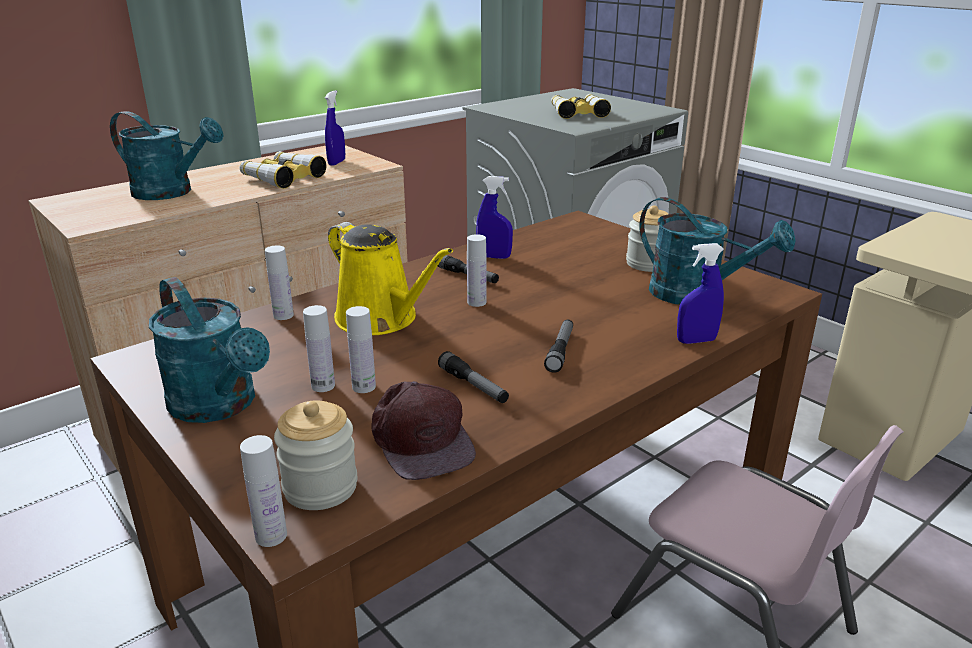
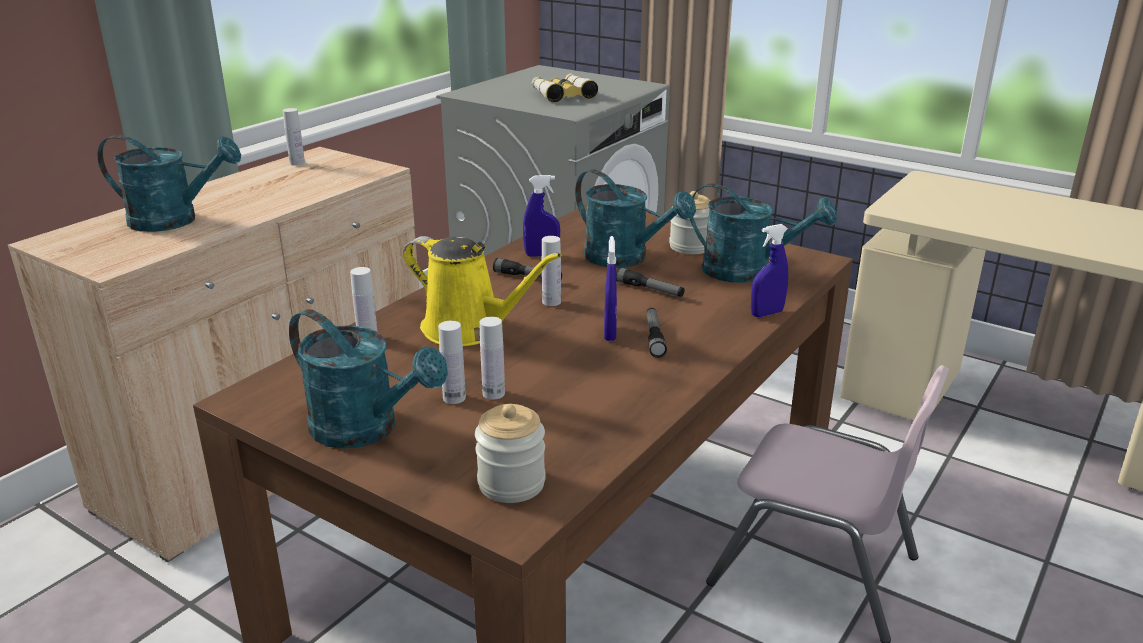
camera: 15 degrees left, 0 degrees up
(271, 536) = (494, 528): white bottle -> white bottle (297, 163)
(283, 178) = (289, 192): binoculars -> none
(336, 162) = (335, 170): blue spray bottle -> blue spray bottle (610, 333)
(421, 439) = (575, 430): brown cap -> none
(473, 386) = (594, 379): flashlight -> flashlight (649, 290)
(575, 268) = (625, 259): none -> turquoise watering can

